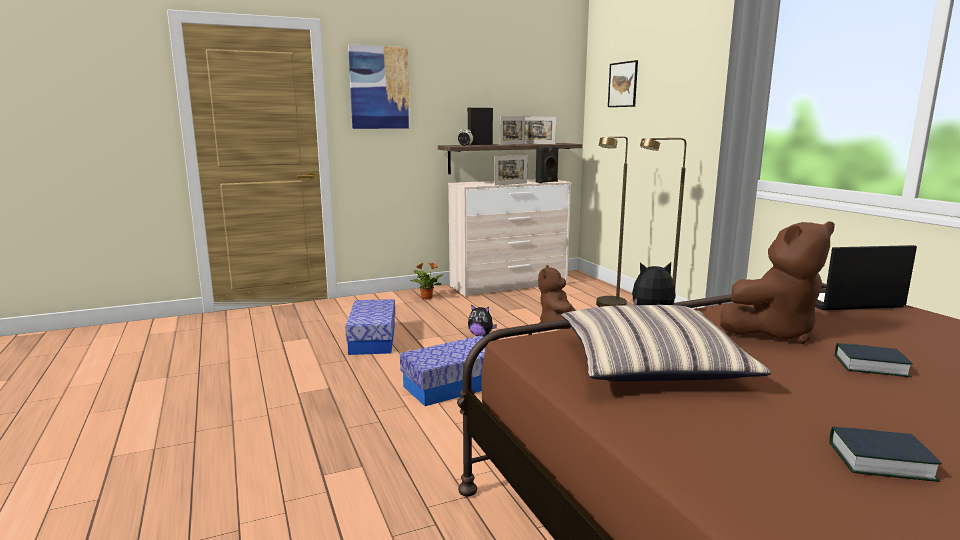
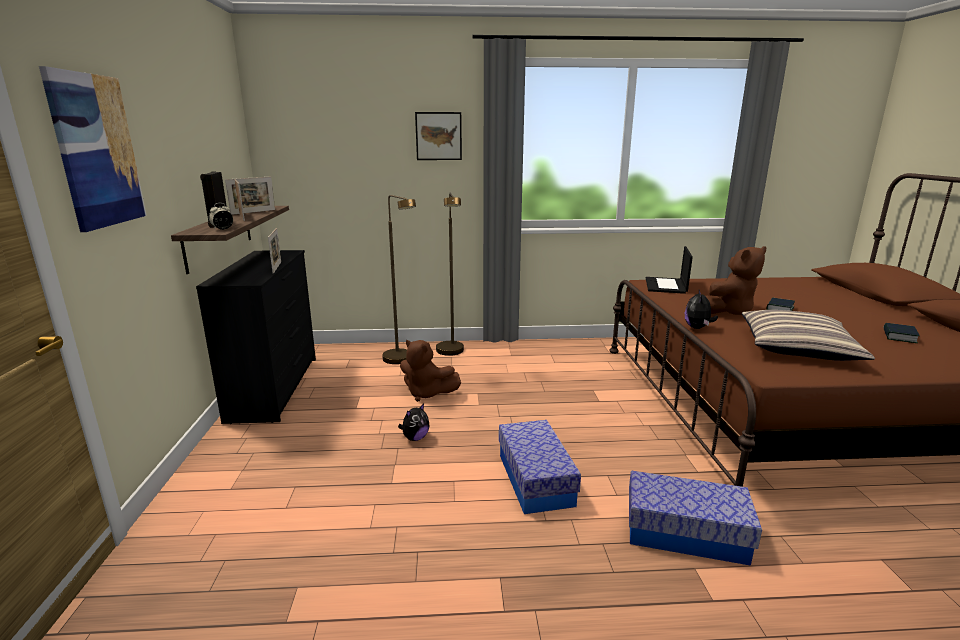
camera: 70 degrees left, 5 degrees up
(373, 339) = (362, 518): storage box -> storage box (685, 533)
(426, 297) = (245, 449): potted plant -> none
(509, 285) = (275, 388): beige dresser -> black dresser
(547, 182) = (288, 255): black speaker -> none
(623, 84) = (324, 138): picture -> picture (438, 136)
(773, 332) = (729, 311): brown plush toy -> brown plush toy turned 60 degrees clockwise

